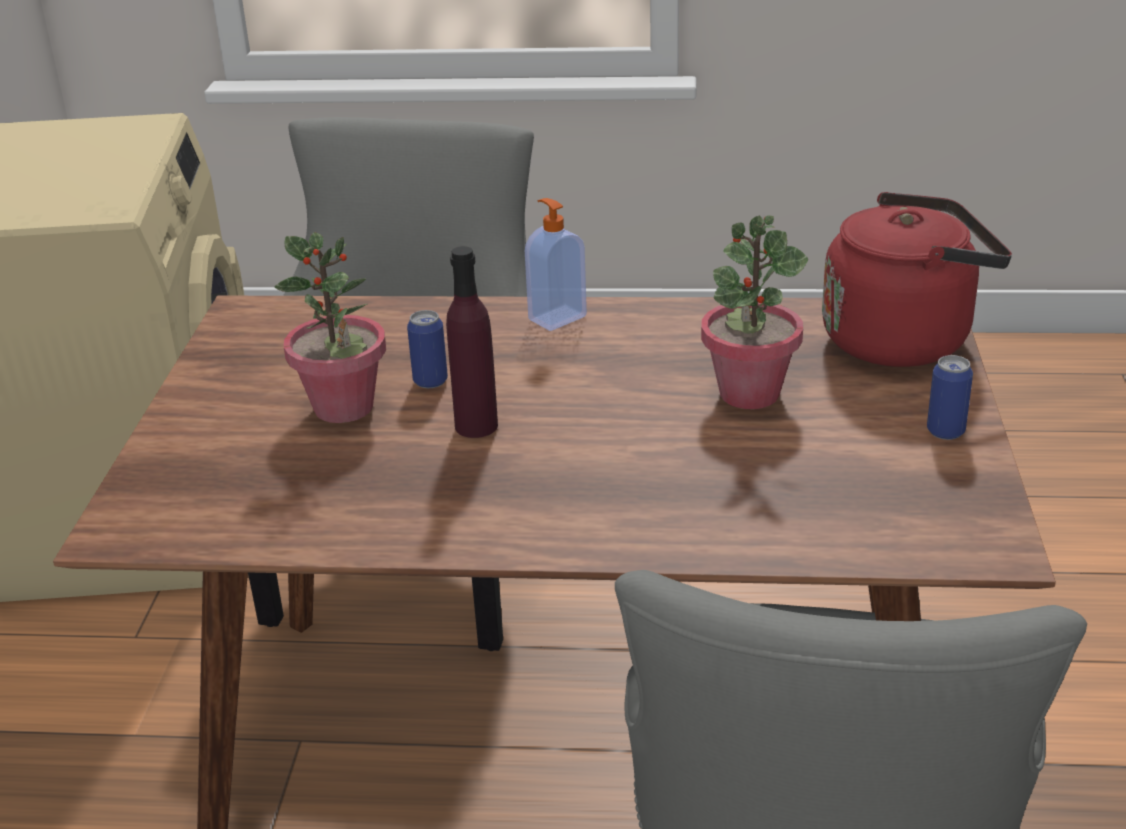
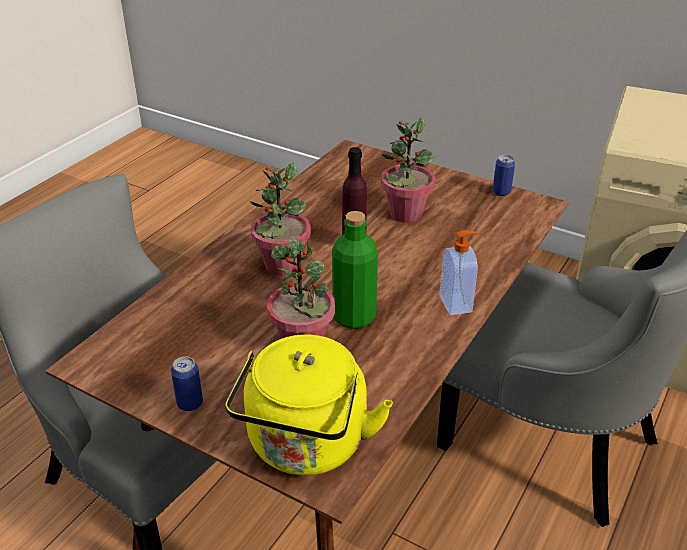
camera: 115 degrees right, 5 degrees up
(430, 381) = (412, 243): can -> can (501, 192)
(590, 470) = (282, 265): none -> potted plant
(656, 375) = (354, 317): none -> green bottle
(904, 339) = (306, 446): red kettle -> yellow kettle

